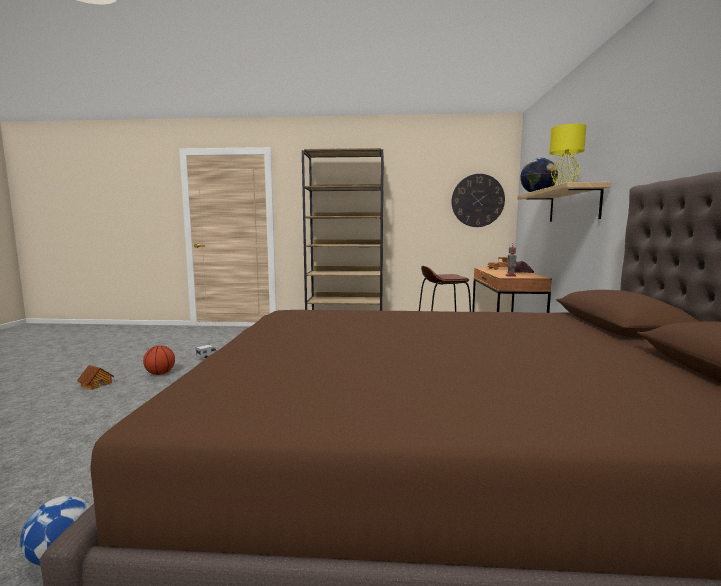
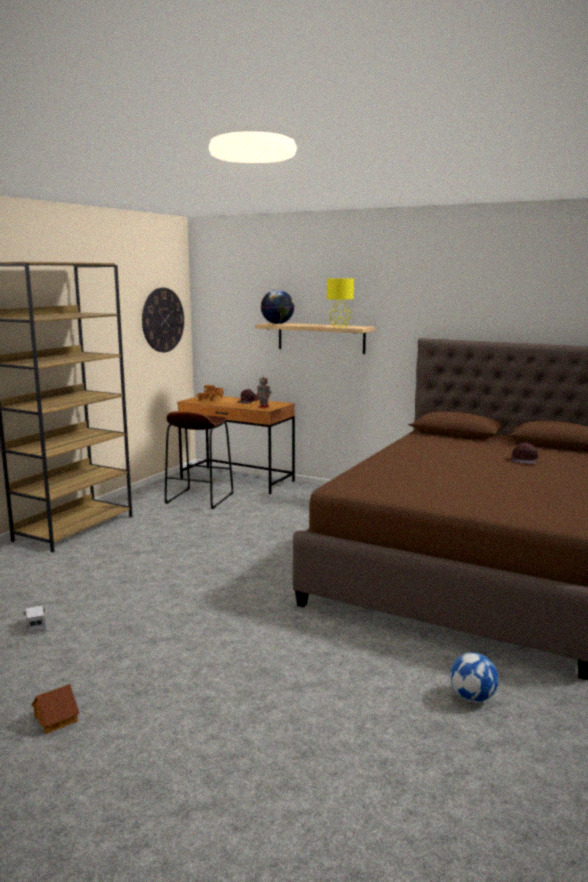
camera: 65 degrees left, 5 degrees up
(160, 374) = (74, 664): basketball -> none
(552, 364) = (525, 460): none -> brown cap

